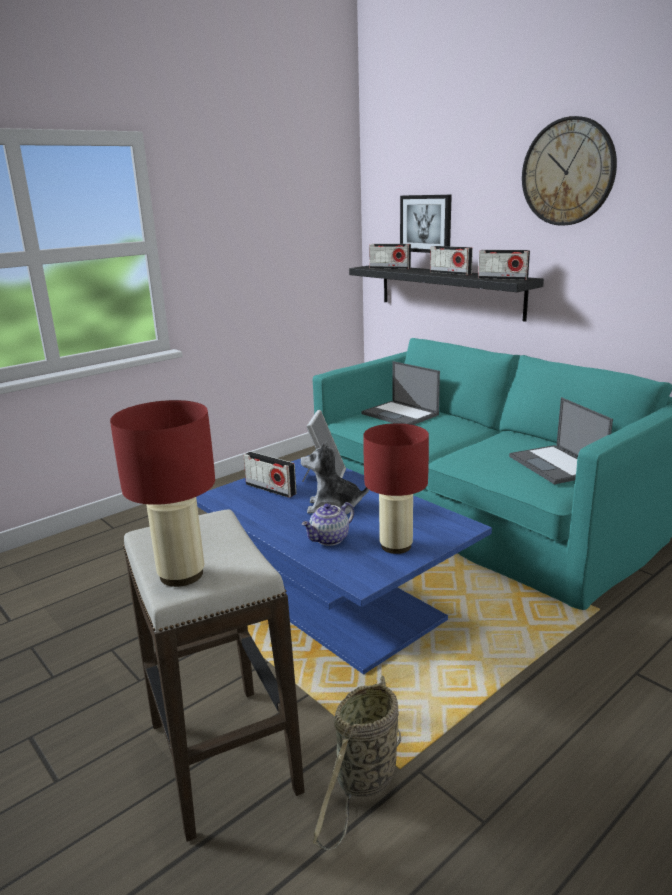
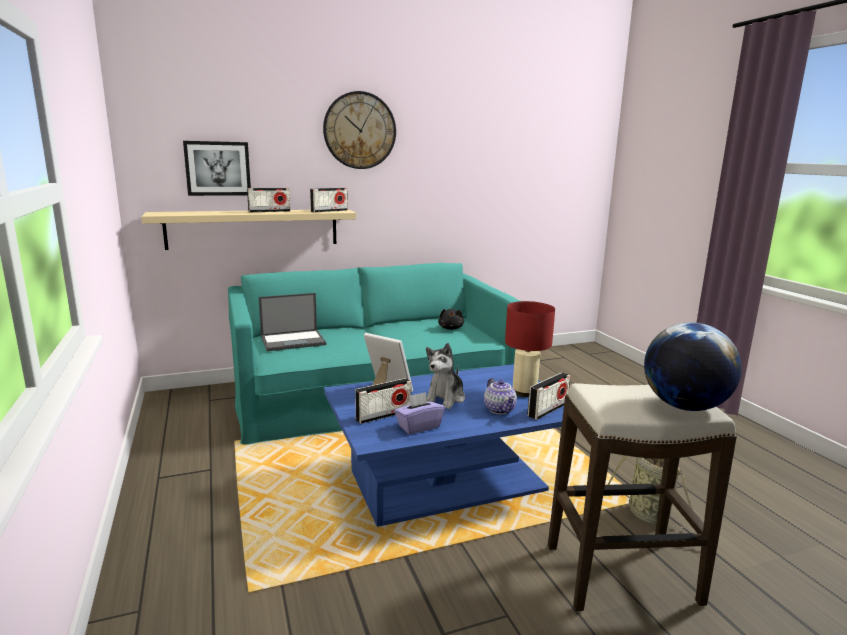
camera: 70 degrees left, 5 degrees down
(180, 574) = (684, 406): red table lamp -> globe
(257, 508) = (418, 426): none -> purple tissue box
(390, 268) = (190, 213): radio -> radio (548, 410)
(449, 291) = (253, 228): black shelf -> beige shelf
(557, 465) = (451, 328): laptop -> black plush toy

